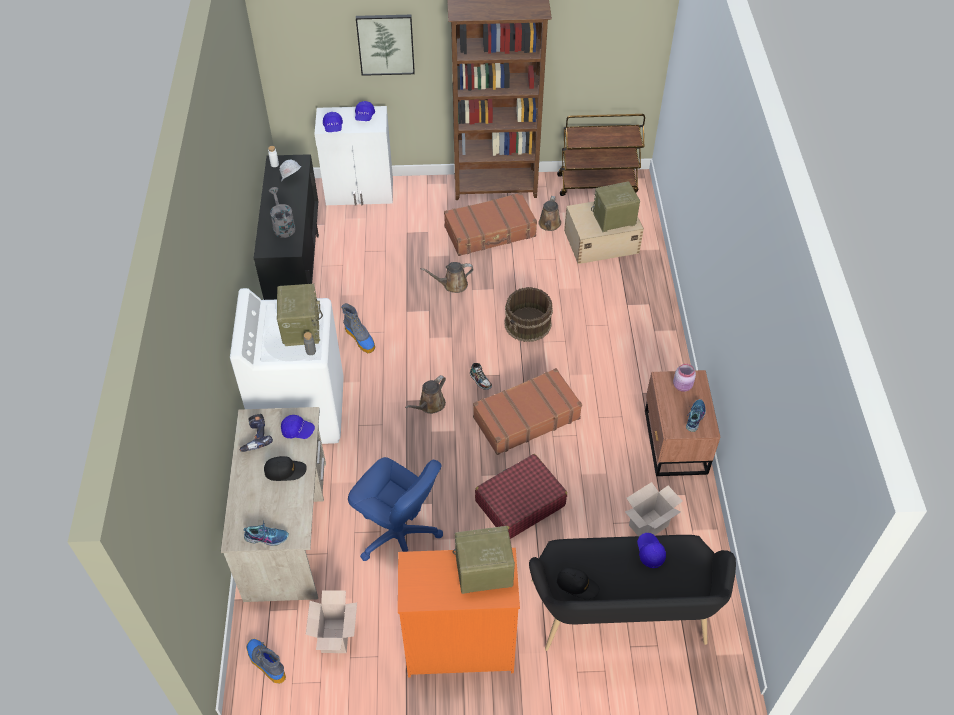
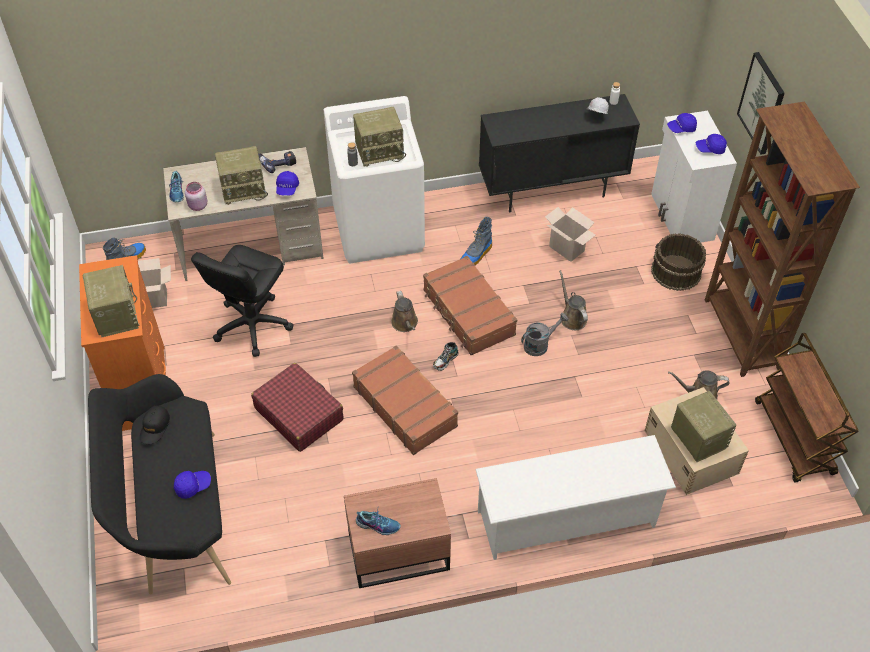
camera: 80 degrees right, 0 degrees up
(283, 226) = (529, 125): grey watering can -> grey watering can (540, 344)
(285, 471) = (244, 189): black cap -> radio
(398, 536) = (252, 325): blue office chair -> black office chair
(430, 405) = (405, 324): brown watering can -> brown watering can turned 135 degrees counterclockwise
(490, 232) = (665, 339): brown suitcase -> brown suitcase (468, 313)
(528, 324) = (535, 392): brown bucket -> brown bucket (675, 272)
(648, 524) = (286, 531): cardboard box -> cardboard box (568, 249)
(653, 326) = (567, 519): none -> white shoe rack
(683, 386) = (421, 511): pink jar -> pink jar (197, 206)

